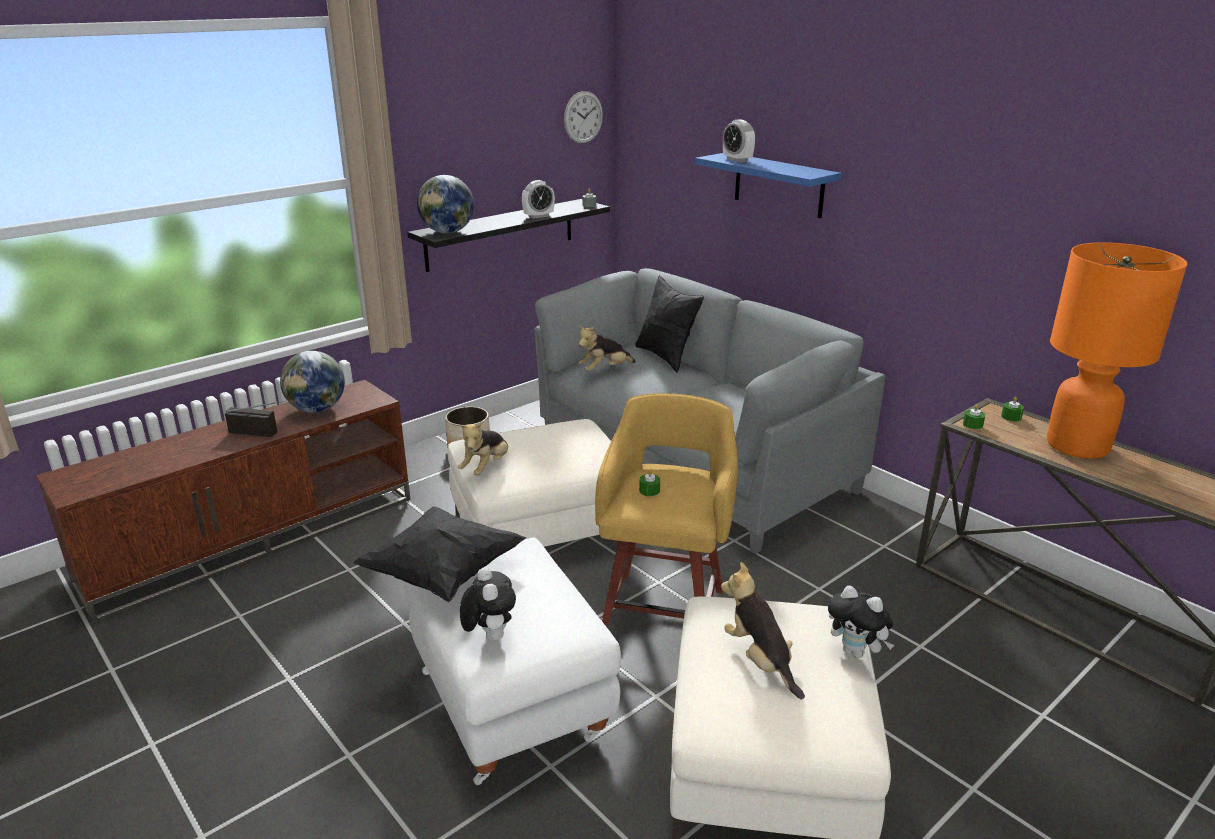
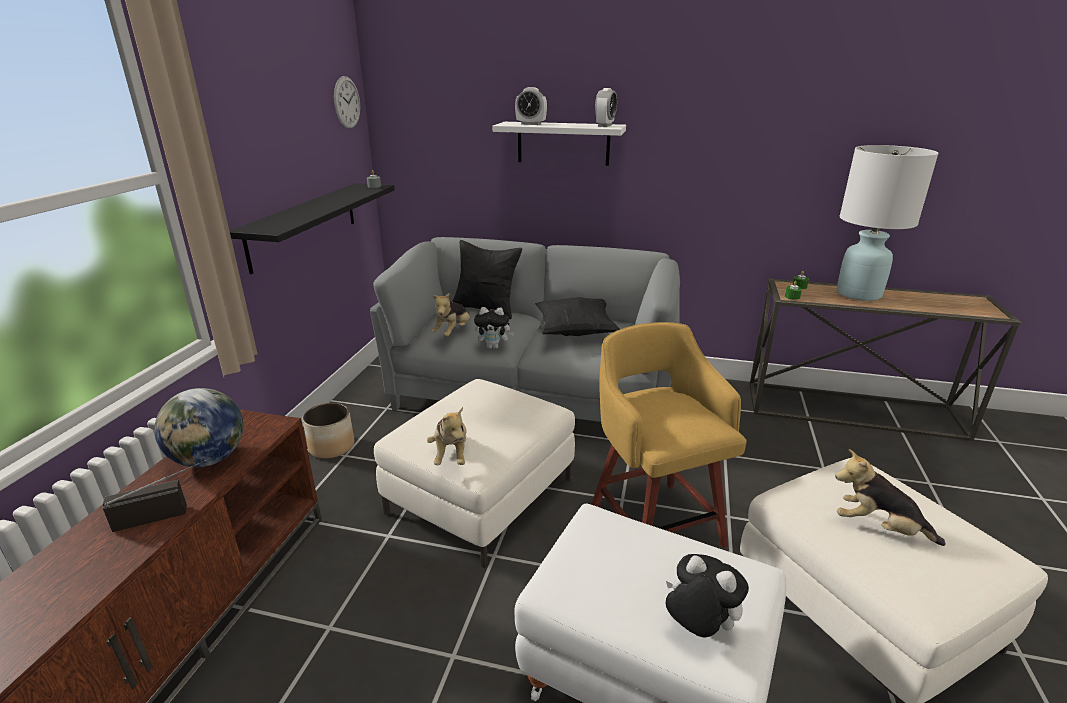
camera: 35 degrees left, 0 degrees up
(443, 574) = (565, 584): black pillow -> black pillow (575, 332)
(447, 232) = (277, 225): globe -> none
(538, 216) = (345, 200): alarm clock -> alarm clock (605, 125)
(649, 490) = (661, 418): green candle -> none
(778, 185) = (563, 143): blue shelf -> white shelf
(856, 652) = (909, 488): plush toy -> plush toy (494, 347)
(1076, 446) = (858, 294): orange table lamp -> white table lamp

